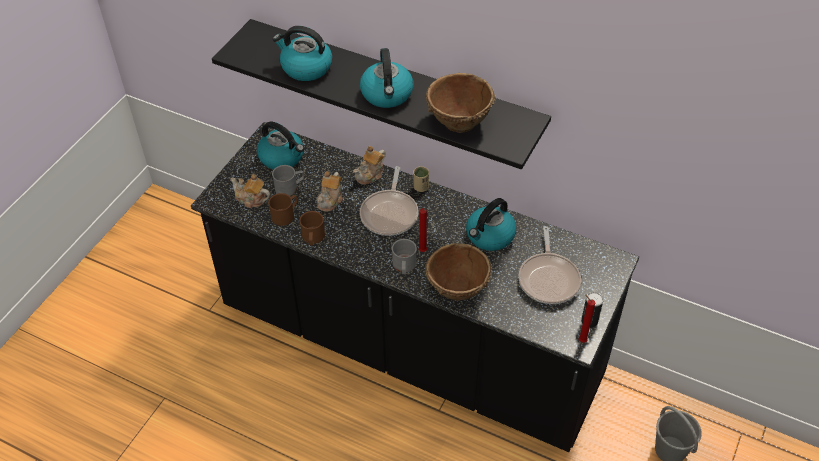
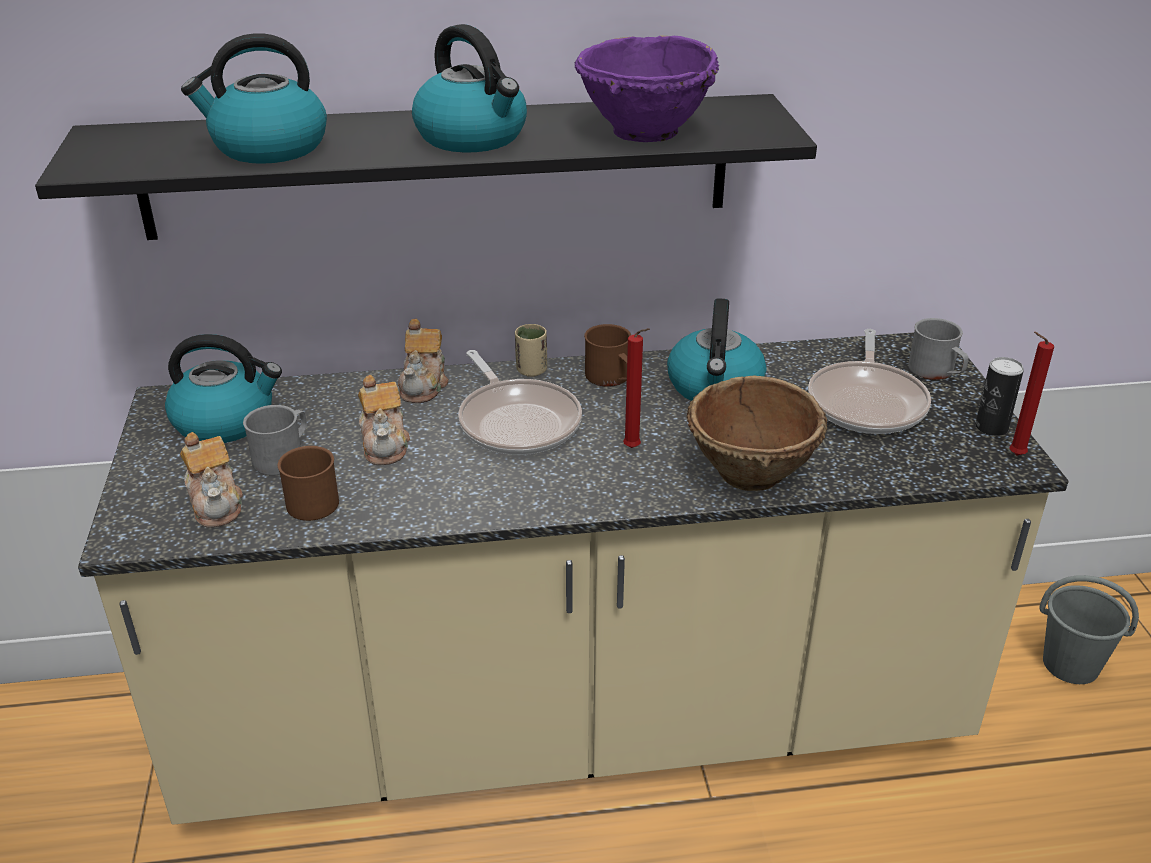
camera: 35 degrees left, 15 degrees down
(251, 199) = (216, 503): teapot -> teapot turned 105 degrees counterclockwise
(313, 238) = (409, 511): brown mug -> brown mug (611, 378)
(404, 267) = (625, 482): grey mug -> grey mug (936, 372)
(410, 346) = (575, 724): black counter -> beige counter
(458, 122) = (645, 133): brown bowl -> purple bowl
(548, 278) = (867, 402): frying pan -> frying pan turned 45 degrees clockwise

